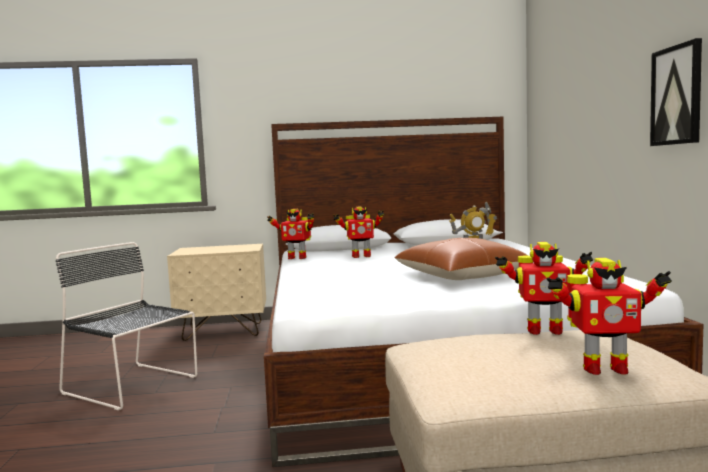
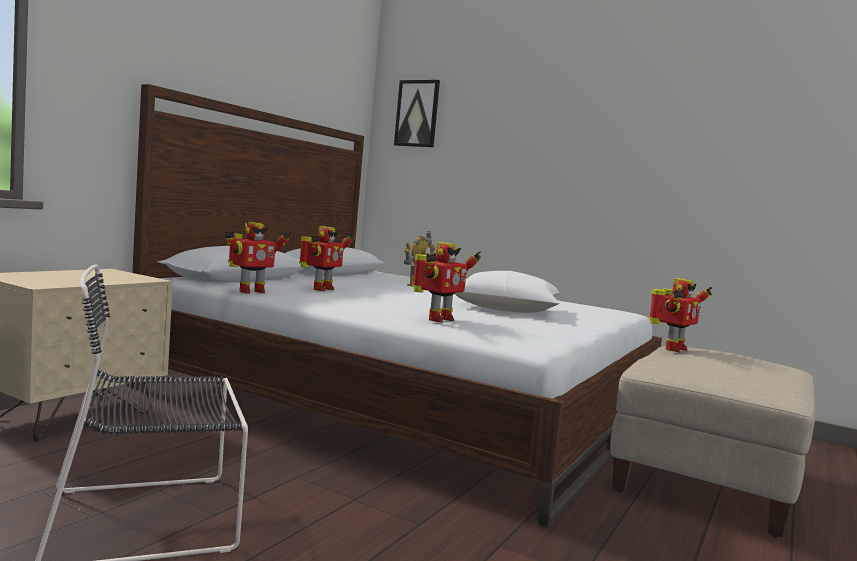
camera: 55 degrees left, 0 degrees up
(461, 276) = (506, 309): brown pillow -> white pillow
(603, 368) = (773, 367): toy robot -> toy robot (438, 319)
(677, 95) = (607, 163): picture -> picture (417, 113)

